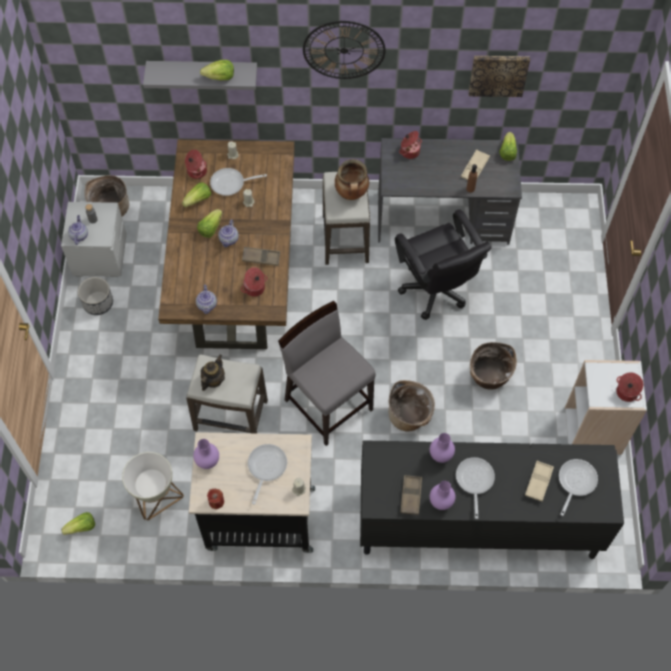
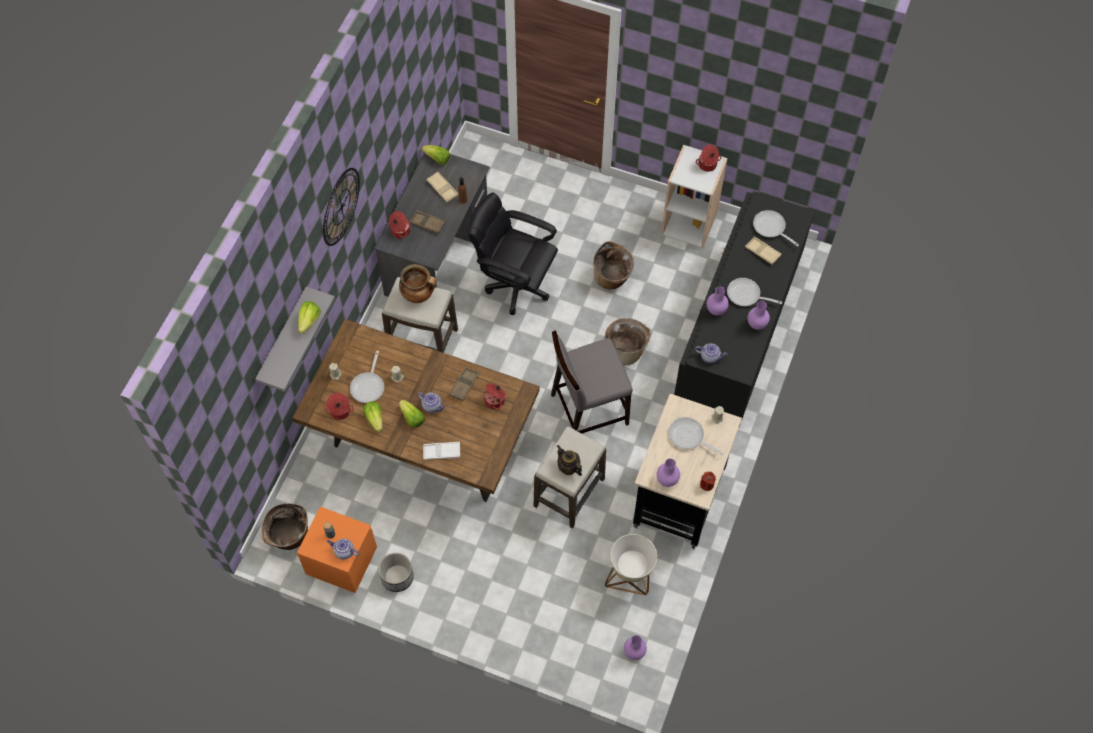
camera: 70 degrees left, 0 degrees up
(82, 527) = (634, 652): lettuce -> purple vase
(99, 255) = (341, 562): white nightstand -> orange nightstand
(183, 263) = (442, 452): none -> white tray
(207, 305) = (496, 445): teapot -> teapot (710, 357)
(411, 496) = (743, 344): brown tray -> brown tray (427, 223)
(436, 294) = (514, 288): black office chair -> black office chair turned 150 degrees counterclockwise
(498, 74) = (407, 111): picture -> none

